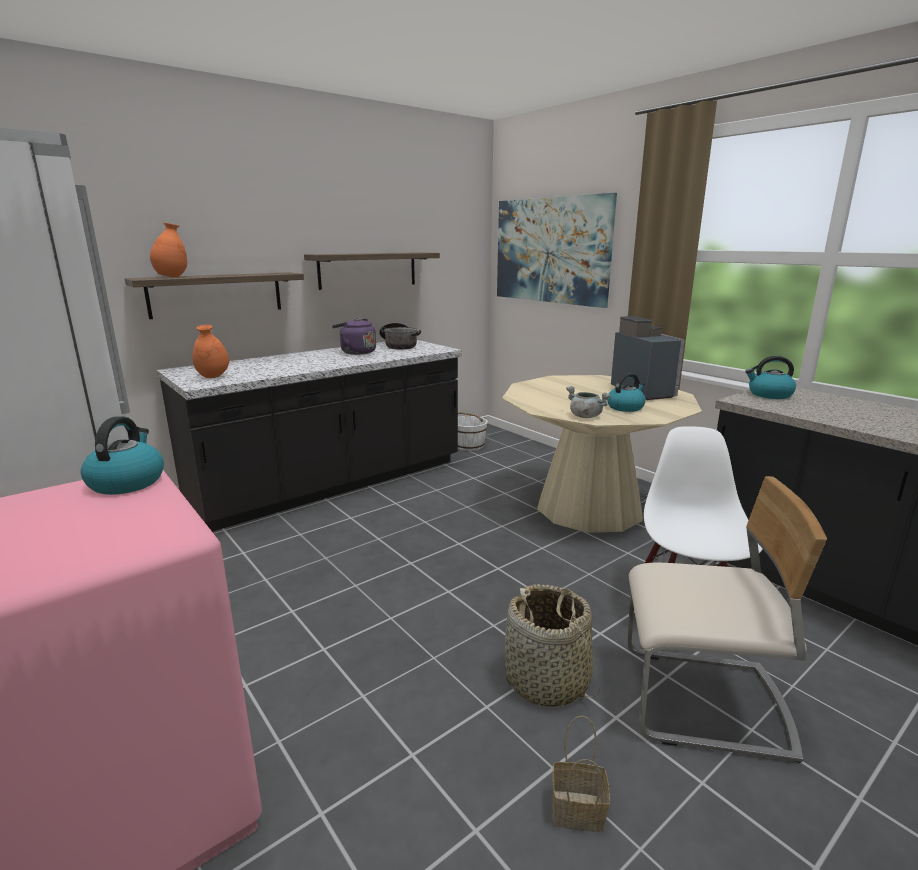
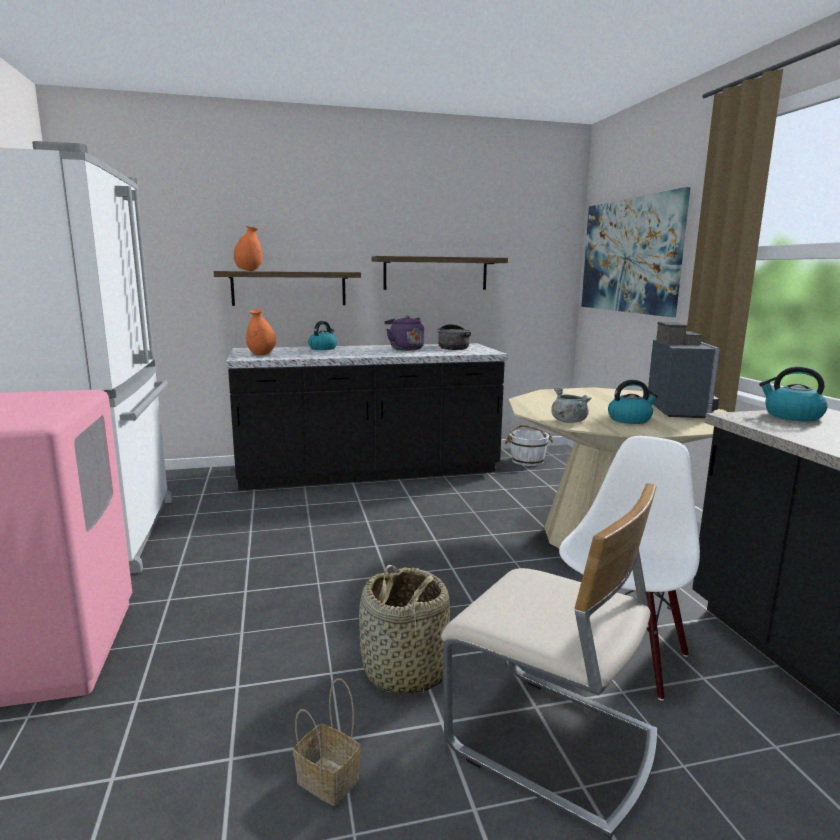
camera: 25 degrees right, 5 degrees down
(127, 482) = (67, 395): kettle -> kettle (323, 348)

